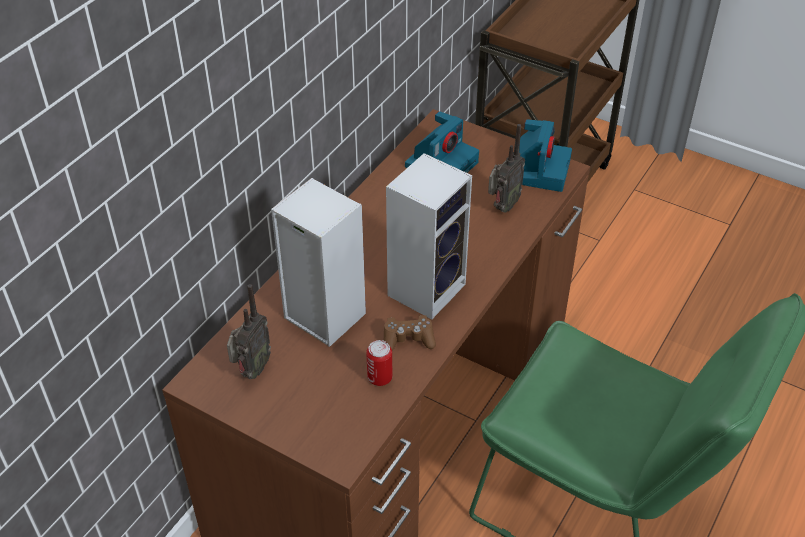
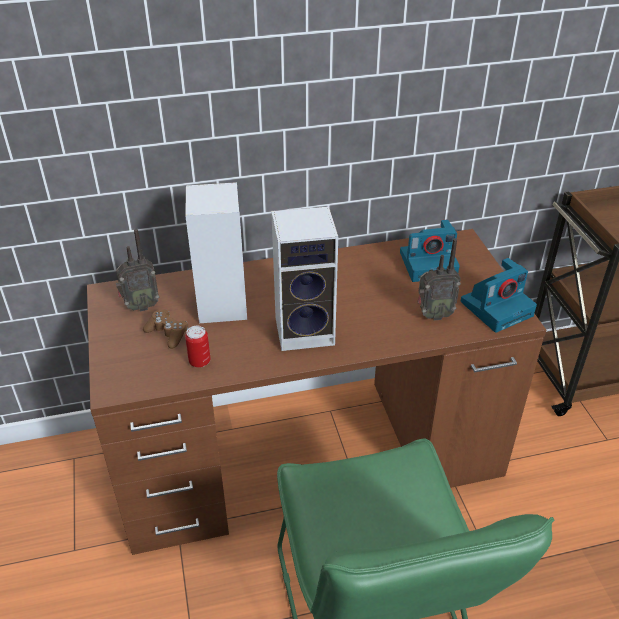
camera: 45 degrees right, 5 degrees down
(408, 339) = (249, 352): brown game controller -> brown game controller (167, 333)

